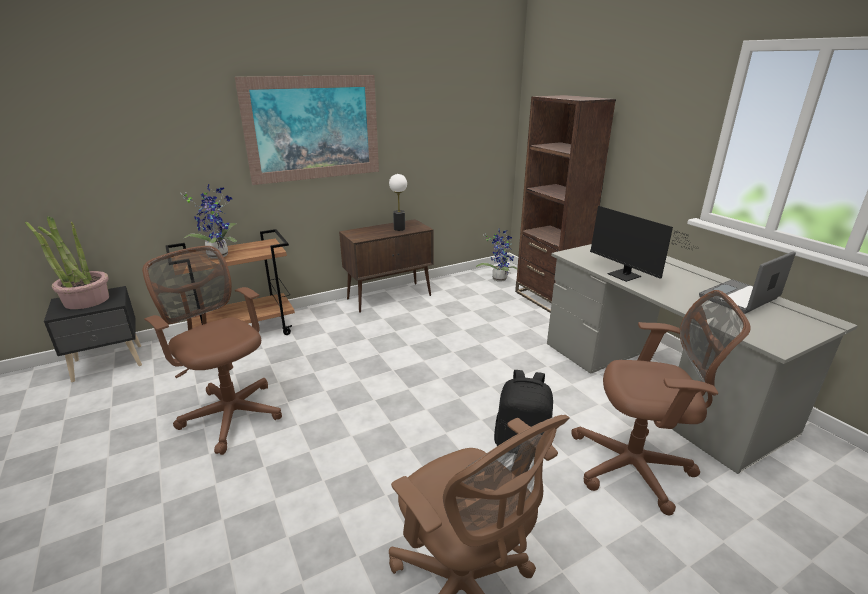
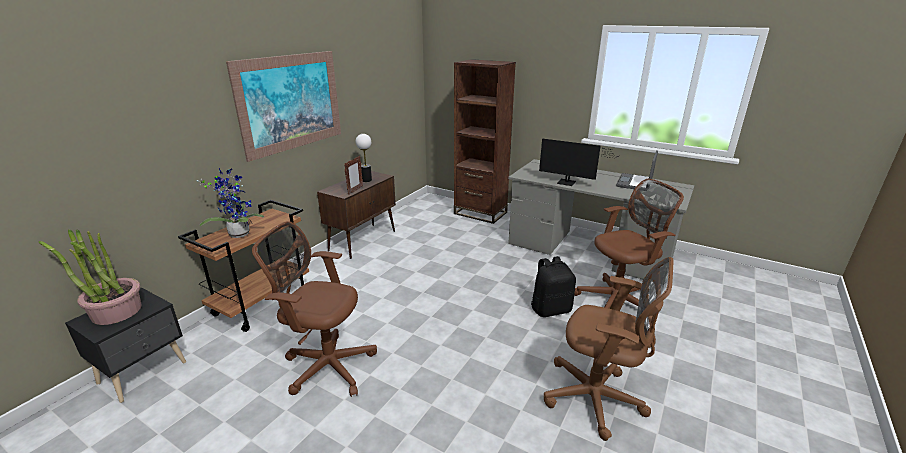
camera: 30 degrees left, 0 degrees up
(374, 237) = (355, 191): none -> picture frame
(499, 278) = (432, 206): potted plant -> none

